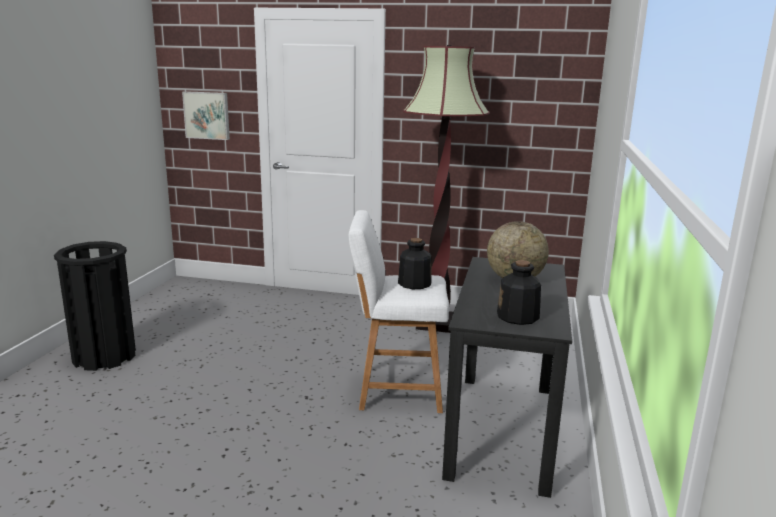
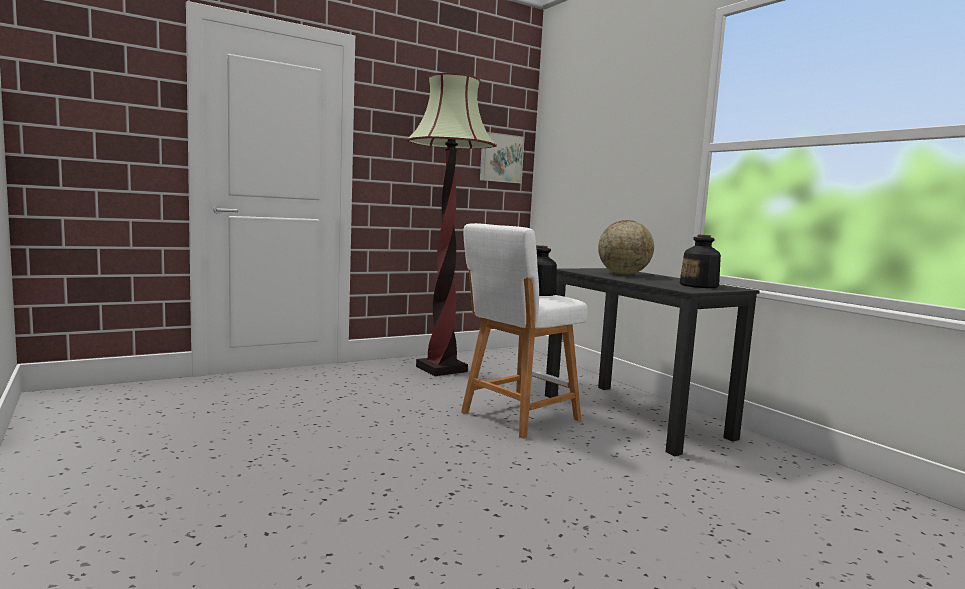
camera: 45 degrees left, 10 degrees down
(104, 356) = (106, 495): black trash can -> none
(207, 115) = (100, 137): picture -> picture (500, 158)

